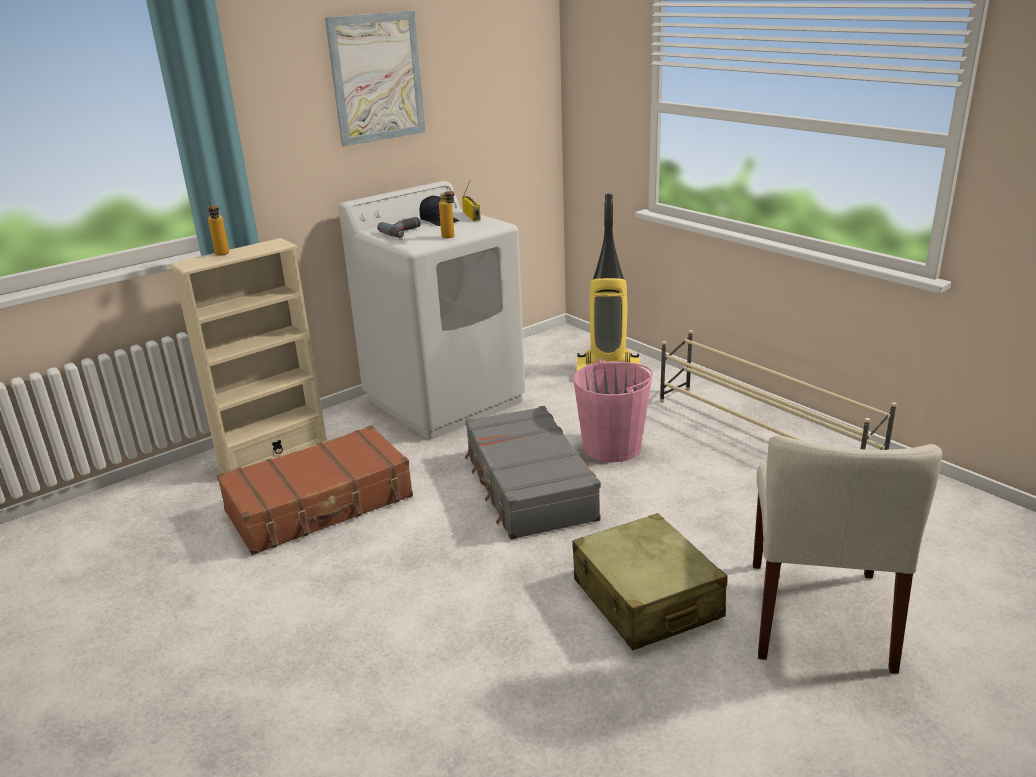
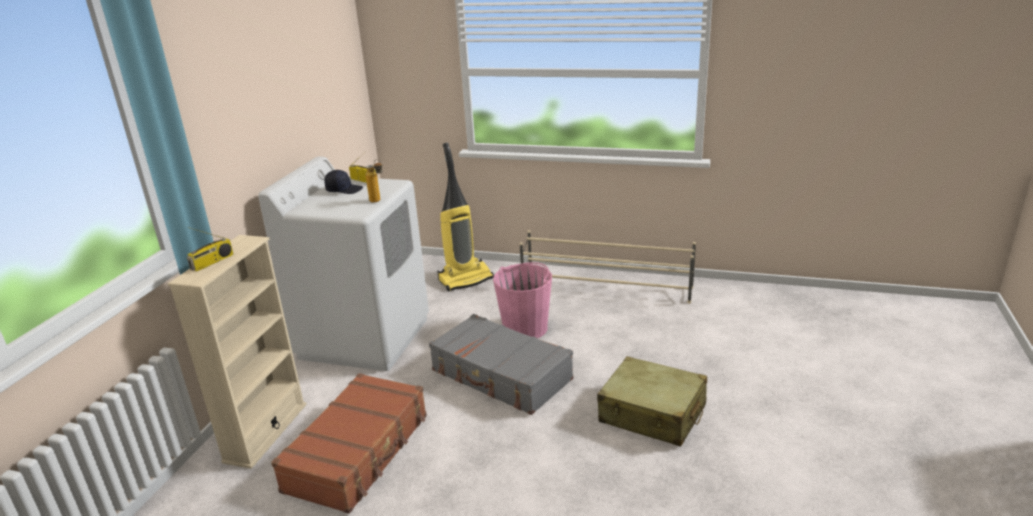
camera: 35 degrees left, 0 degrees up
(222, 255) = (212, 262): bottle -> radio
(377, 78) = (262, 78): picture -> none
(405, 232) = (332, 205): power drill -> none
(819, 615) = (745, 381): beige chair -> none

